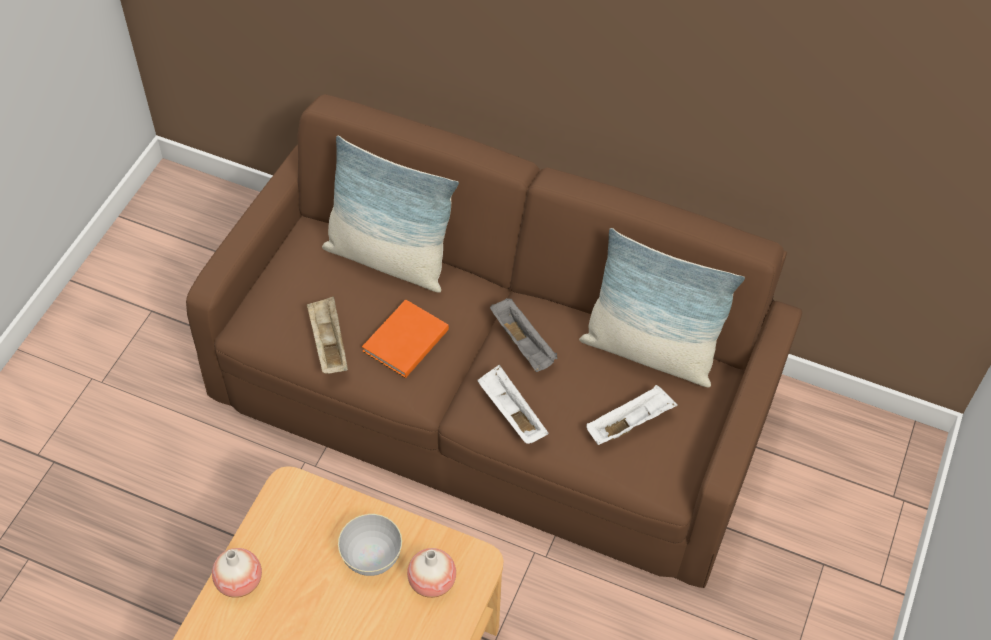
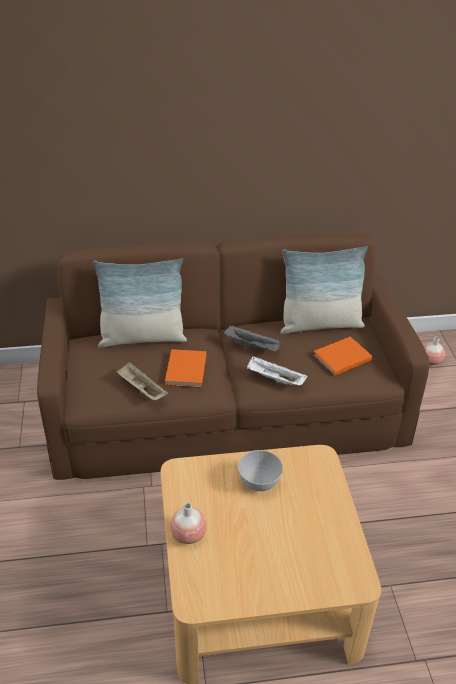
camera: 30 degrees left, 15 degrees down
(432, 581) = (304, 478): vase -> vase (430, 361)
(630, 423) = (340, 358): white tray -> orange book

